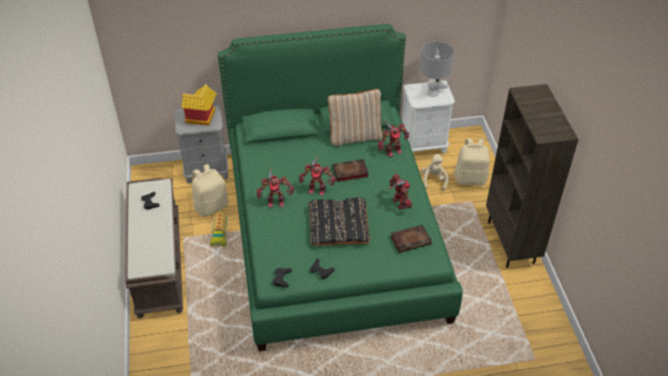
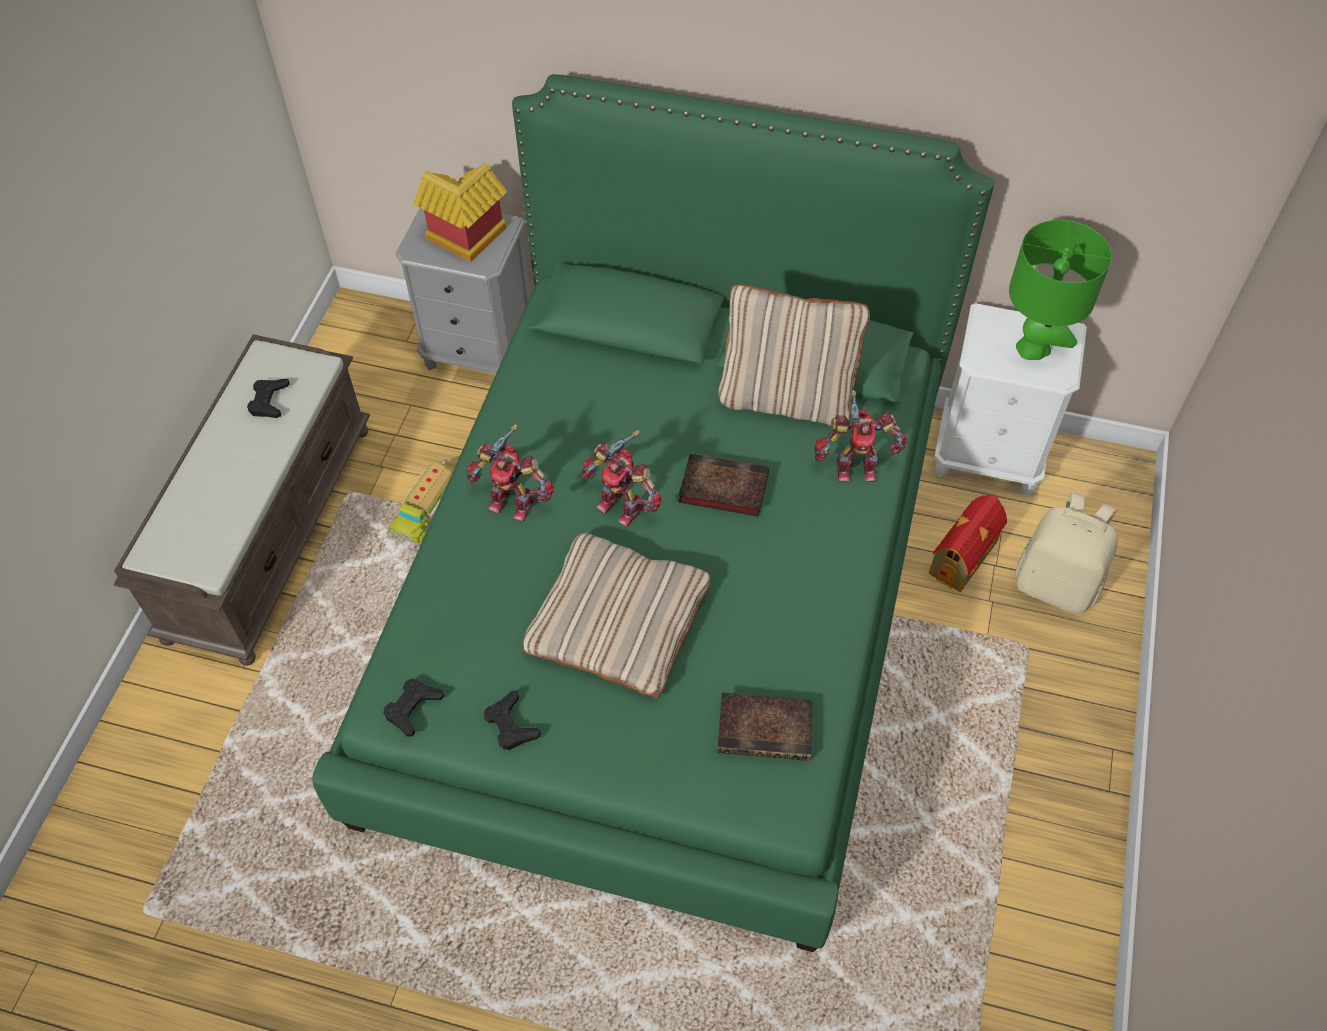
camera: 25 degrees right, 10 degrees up
(211, 206) = (443, 439): beige backpack -> none
(338, 225) = (618, 620): black pillow -> beige pillow
(399, 203) = (794, 617): toy robot -> none
(433, 93) = (1033, 348): grey table lamp -> green table lamp
(434, 180) = (964, 556): beige plush toy -> toy house
(512, 242) = (1071, 796): brown bookcase -> none

